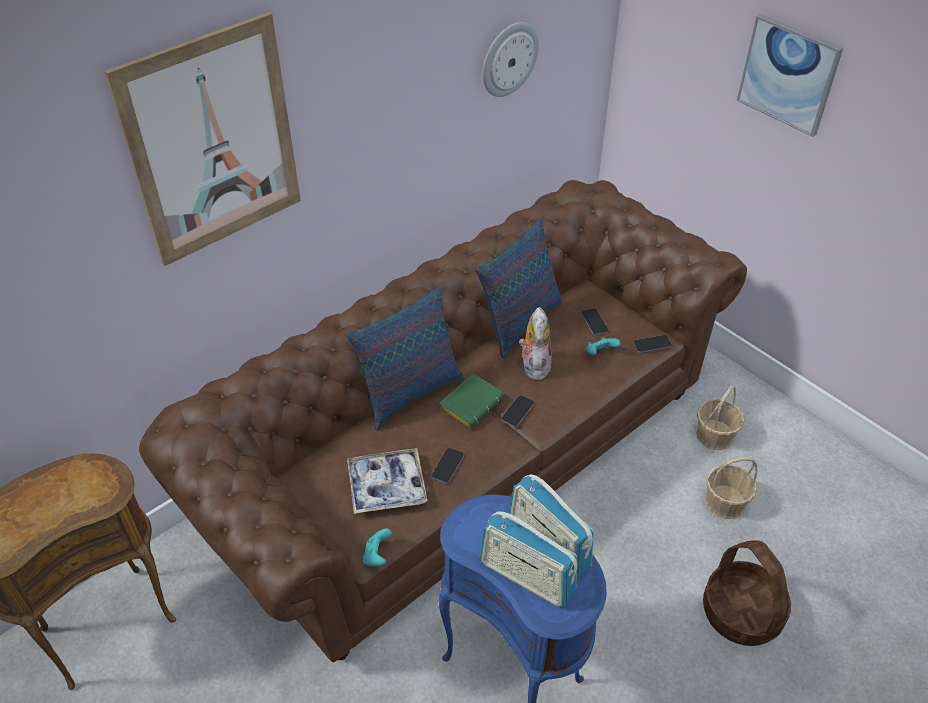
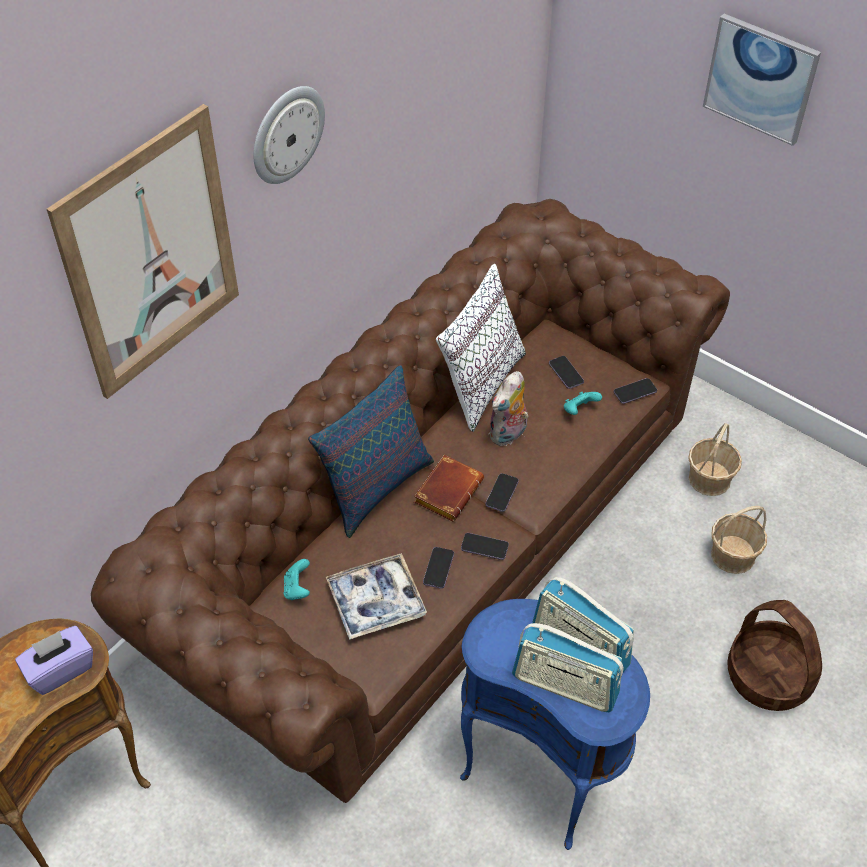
camera: 10 degrees left, 5 degrees up
(88, 495) = (60, 669): none -> purple tissue box
(377, 556) = (385, 682): turquoise game controller -> turquoise game controller (297, 589)
(471, 403) = (447, 490): green book -> brown book
(492, 454) = (484, 547): none -> phone
(509, 59) = (442, 87): wall clock -> wall clock (286, 134)
(520, 324) = (483, 385): blue pillow -> white pillow
(534, 365) = (508, 434): plush toy -> plush toy turned 135 degrees counterclockwise

